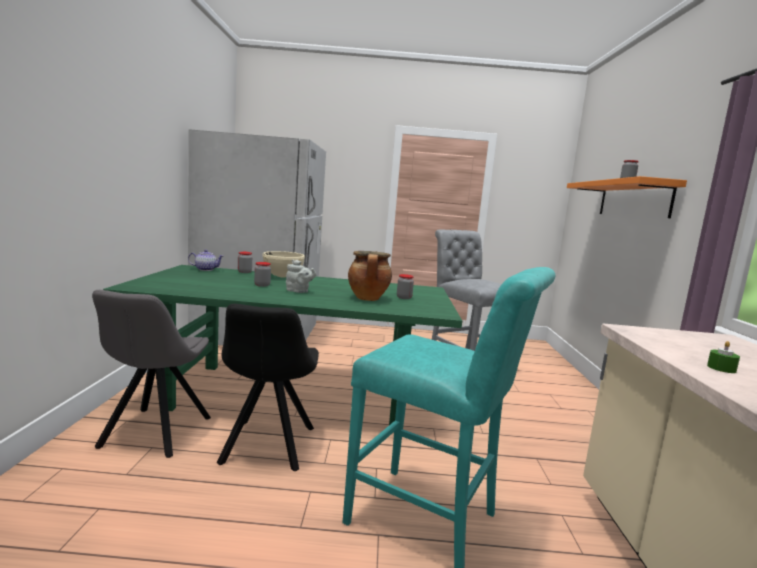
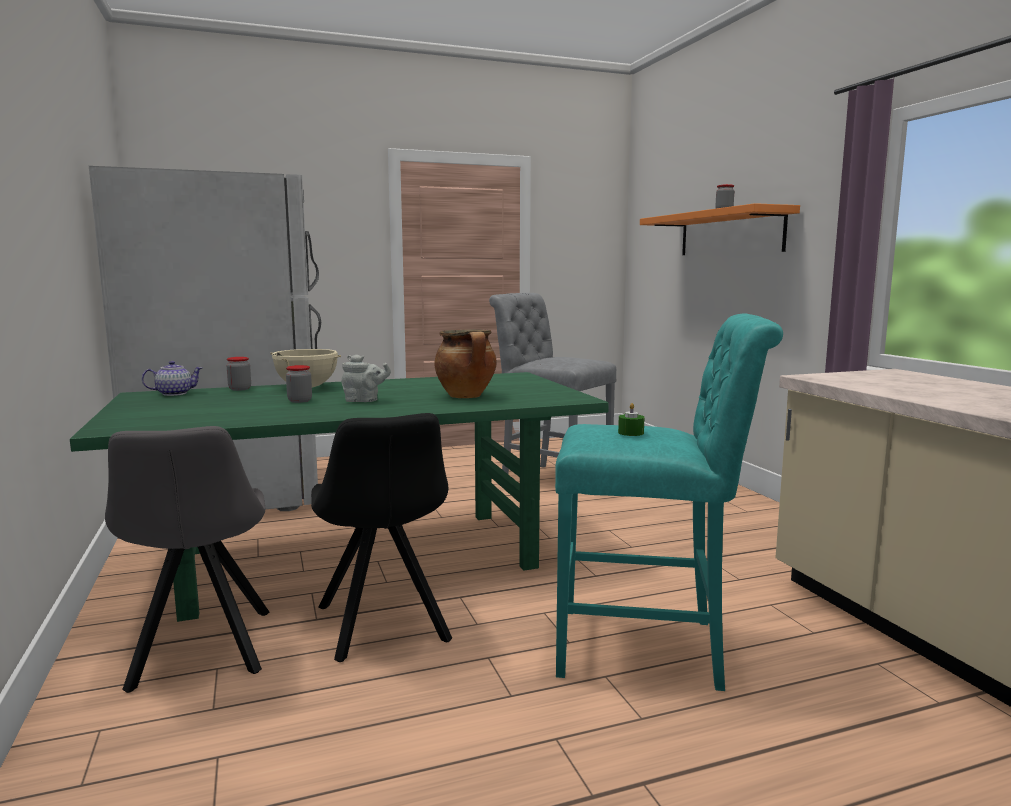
camera: 20 degrees left, 0 degrees up
(404, 298) = (505, 389): jar -> none
(721, 368) = (930, 394): green candle -> green candle (631, 433)

